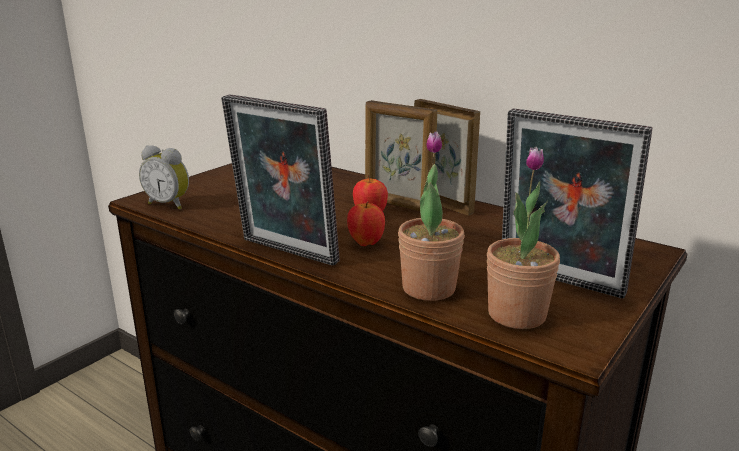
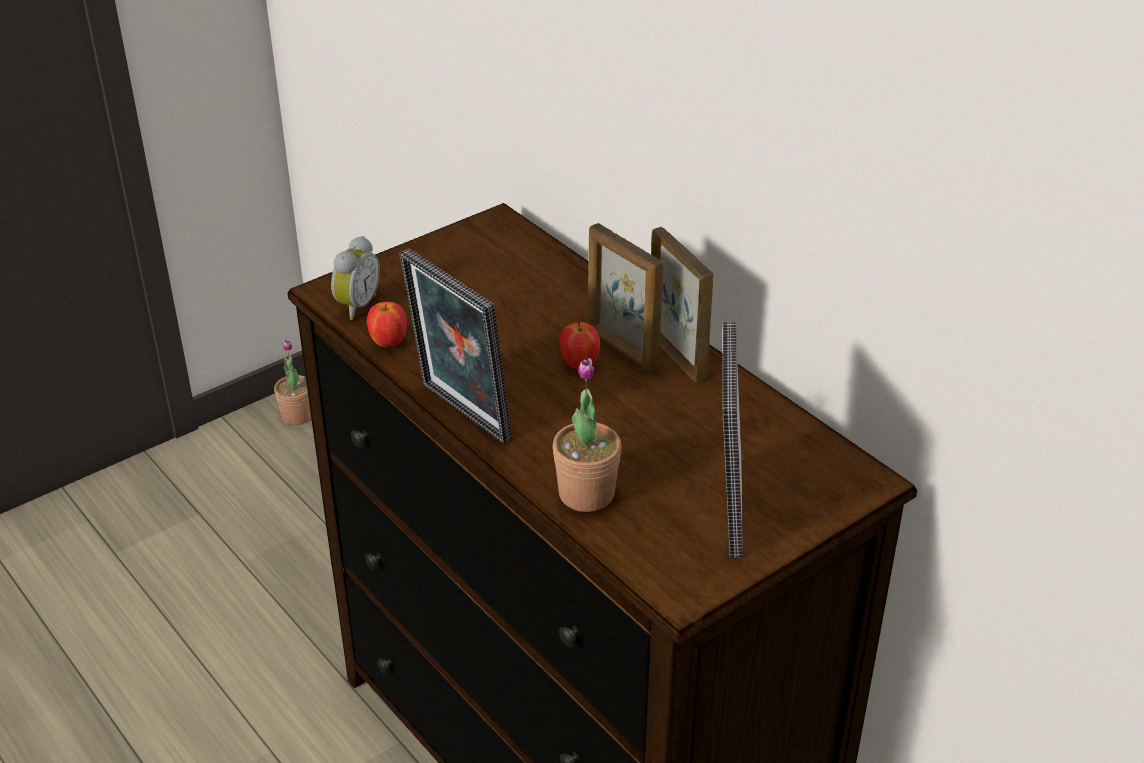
camera: 15 degrees right, 15 degrees up
(169, 204) = (355, 306): alarm clock -> alarm clock turned 105 degrees counterclockwise
(366, 243) = (553, 413): apple -> apple (388, 343)
(516, 315) = (654, 545): potted plant -> potted plant (297, 415)
(558, 282) = (726, 509): picture frame -> picture frame turned 45 degrees clockwise

